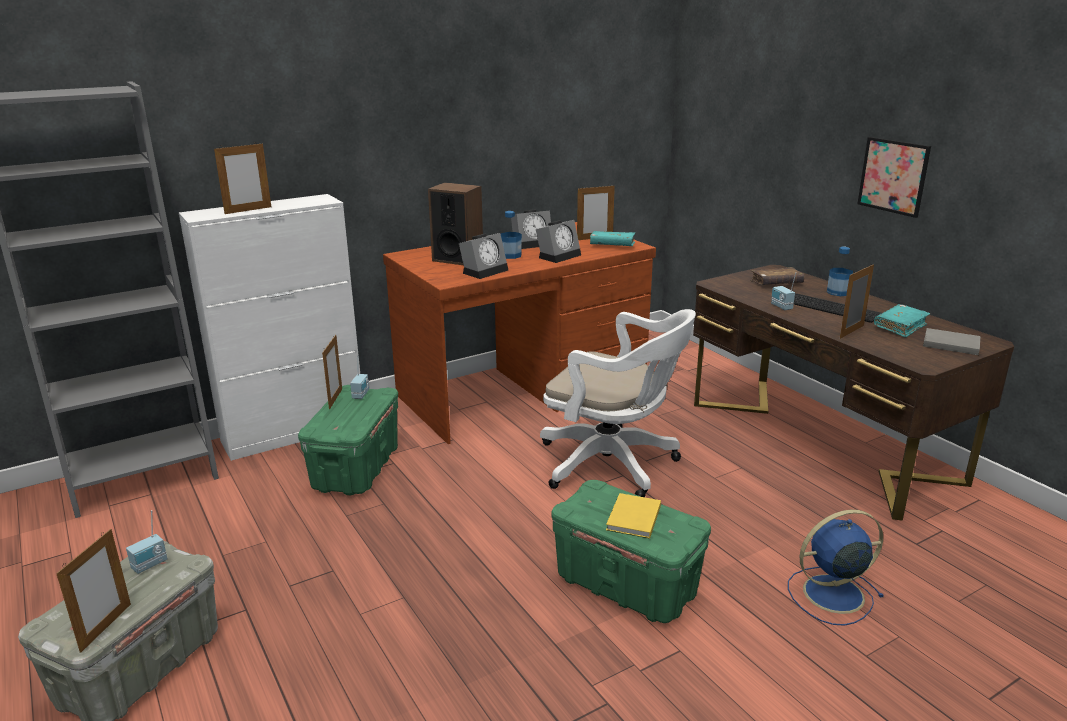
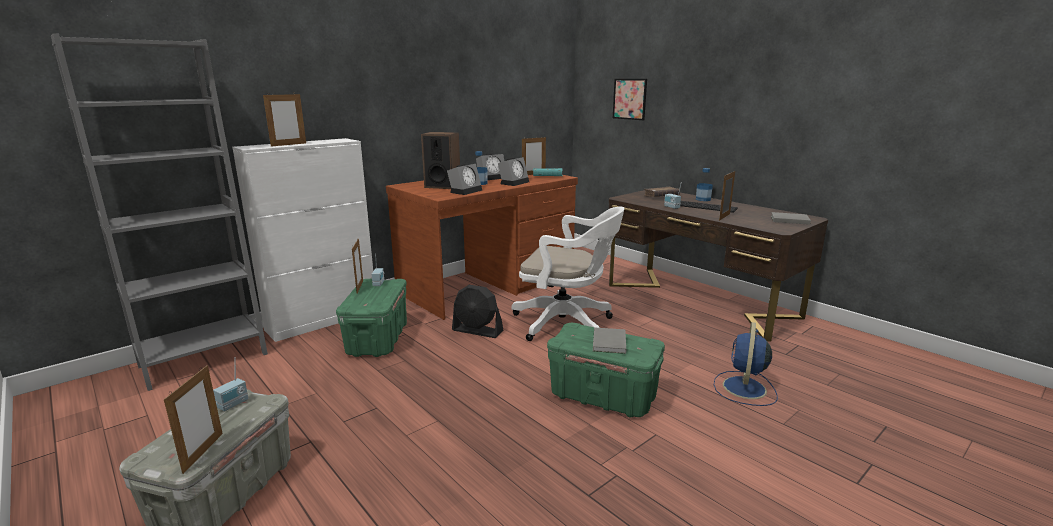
camera: 10 degrees left, 5 degrees down
(488, 466) = (477, 331): none -> black fan
(632, 519) = (608, 343): yellow book -> grey book
(830, 594) = (744, 389): blue fan -> blue fan turned 45 degrees counterclockwise
(893, 176) = (734, 119): picture -> picture (629, 99)
(900, 327) = (753, 213): turquoise book -> none

